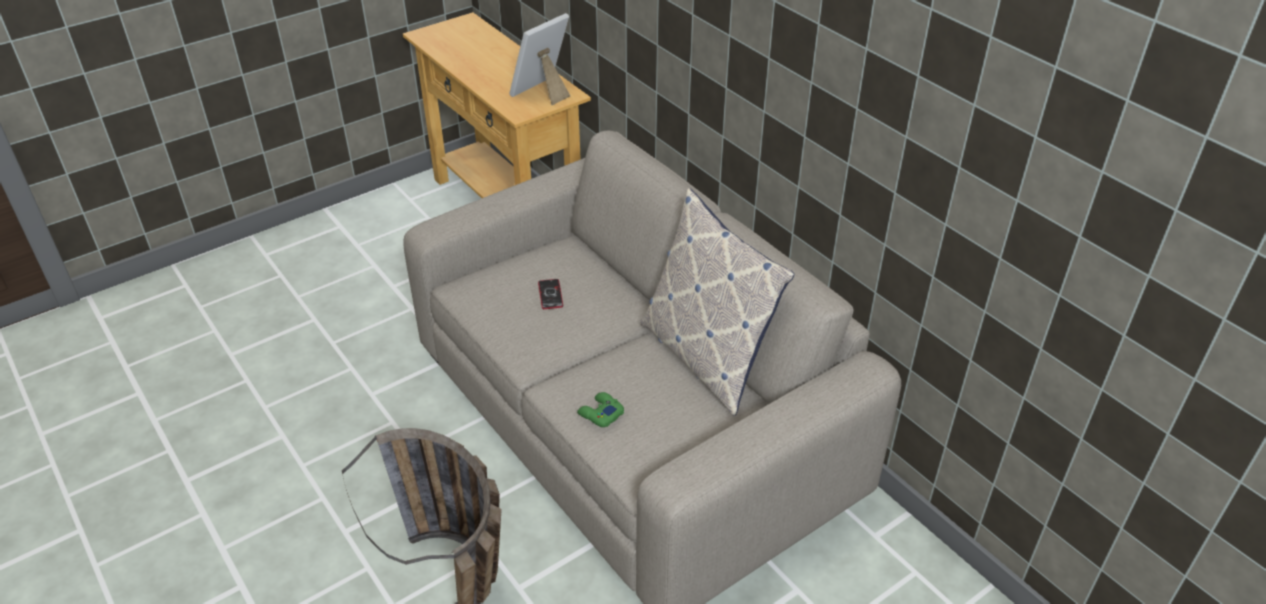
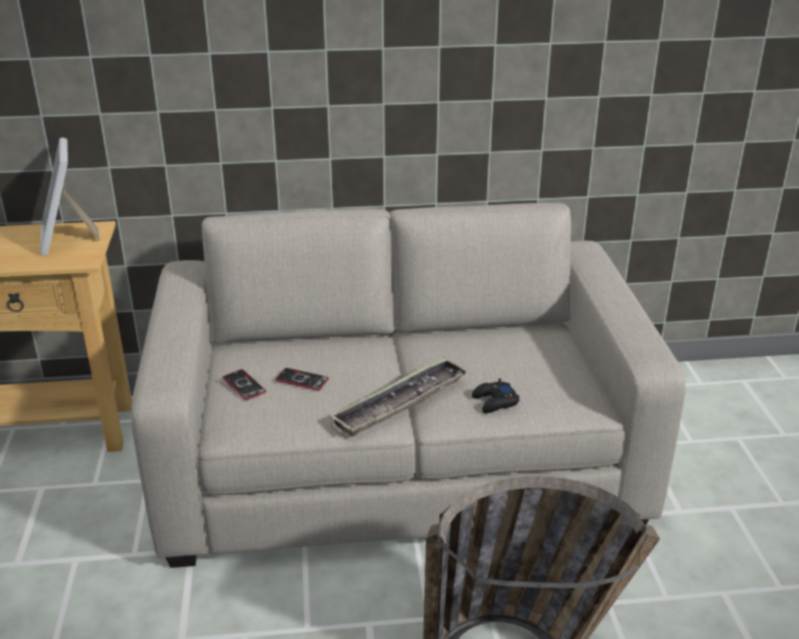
camera: 60 degrees left, 10 degrees down
(520, 270) = (244, 385): none -> phone
(557, 359) = (400, 403): none -> tray
(600, 413) = (495, 402): green game controller -> black game controller
(706, 358) = (466, 332): pillow -> none

